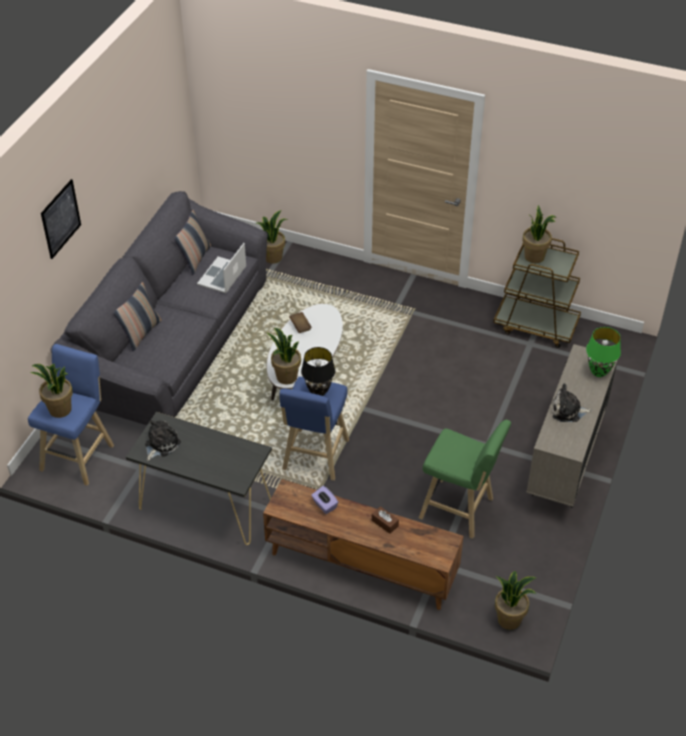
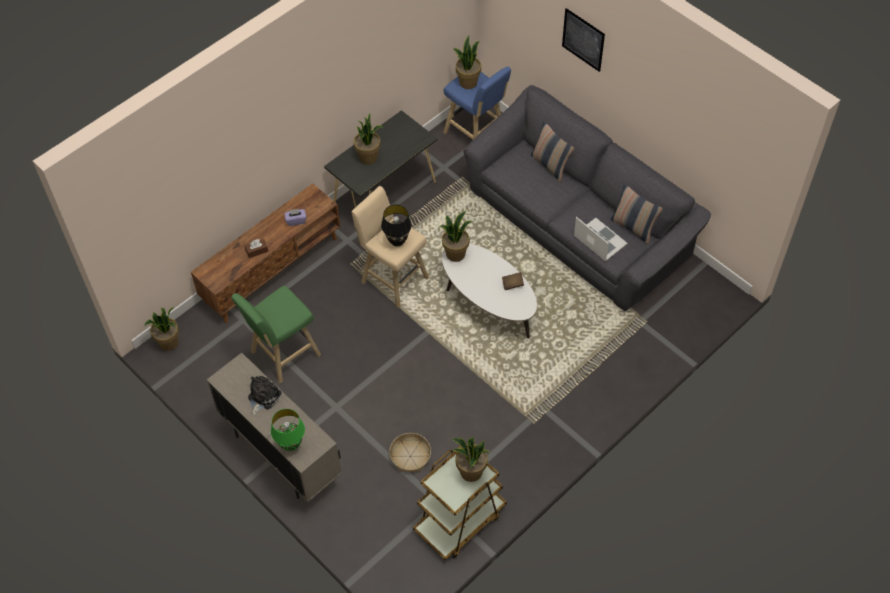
camera: 115 degrees right, 10 degrees up
(160, 444) = (401, 132): plush toy -> none
(273, 257) = (663, 332): potted plant -> potted plant (369, 157)
(314, 457) = (392, 278): blue stool -> beige stool
(500, 375) = (410, 456): none -> basket

